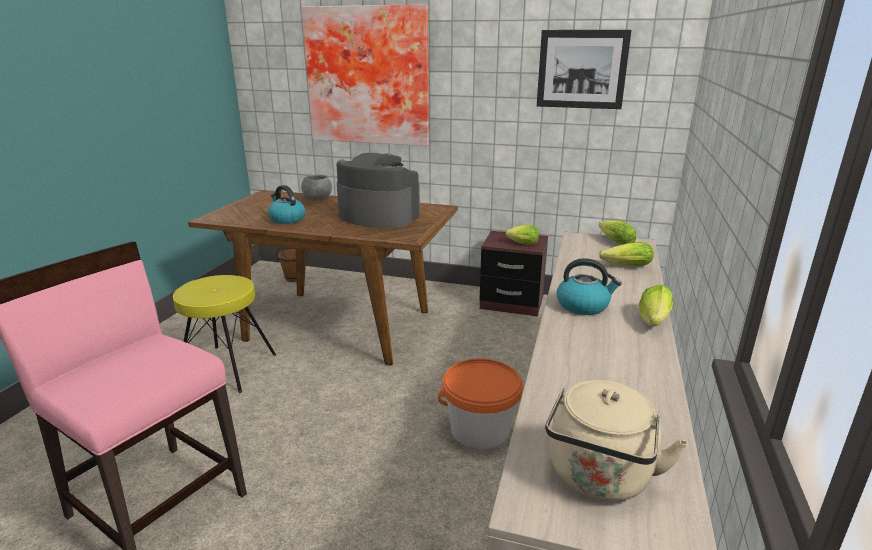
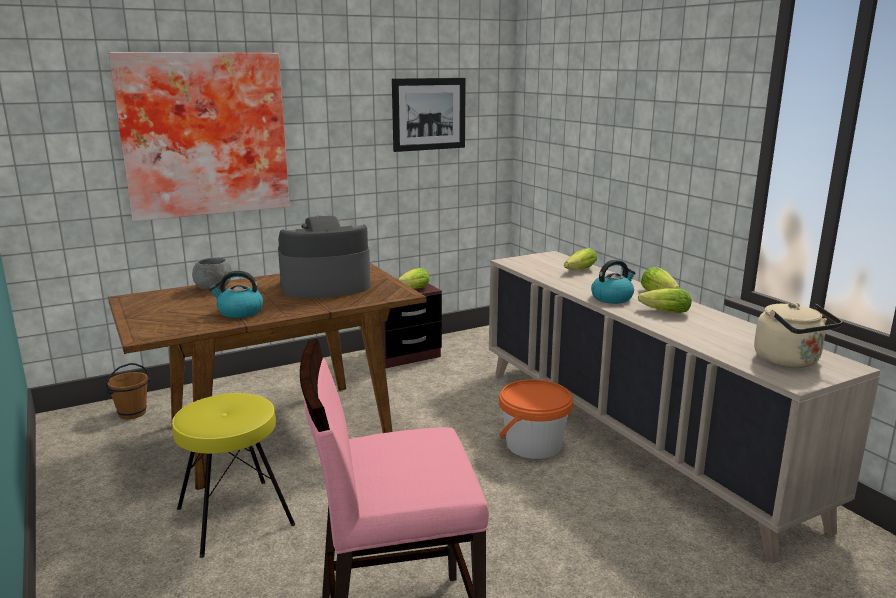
camera: 45 degrees left, 5 degrees down
(614, 241) = (537, 258): lettuce -> lettuce (662, 311)

